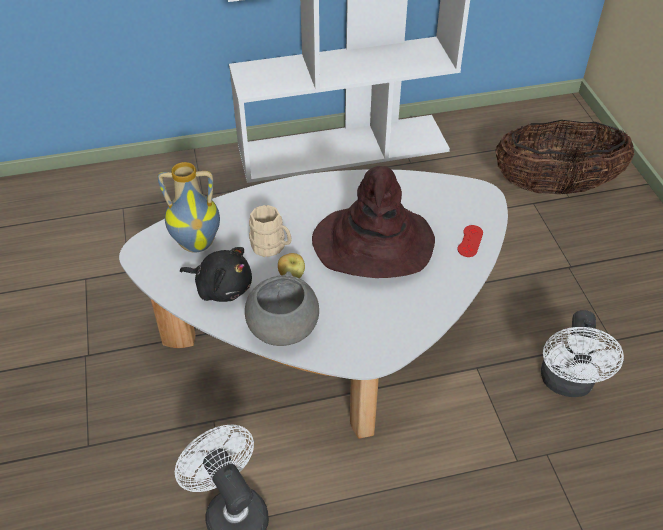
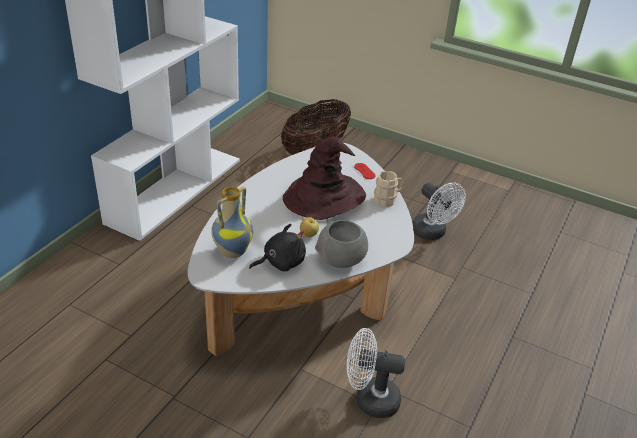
camera: 50 degrees left, 10 degrees down
(272, 247) = (277, 229): beige mug -> beige mug (387, 200)

